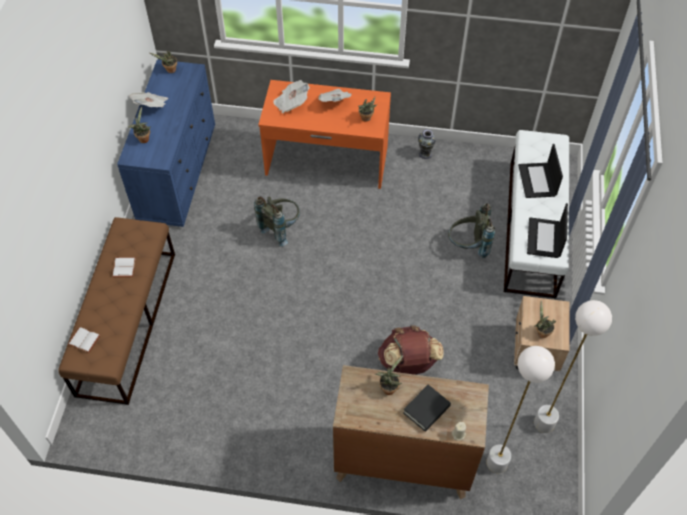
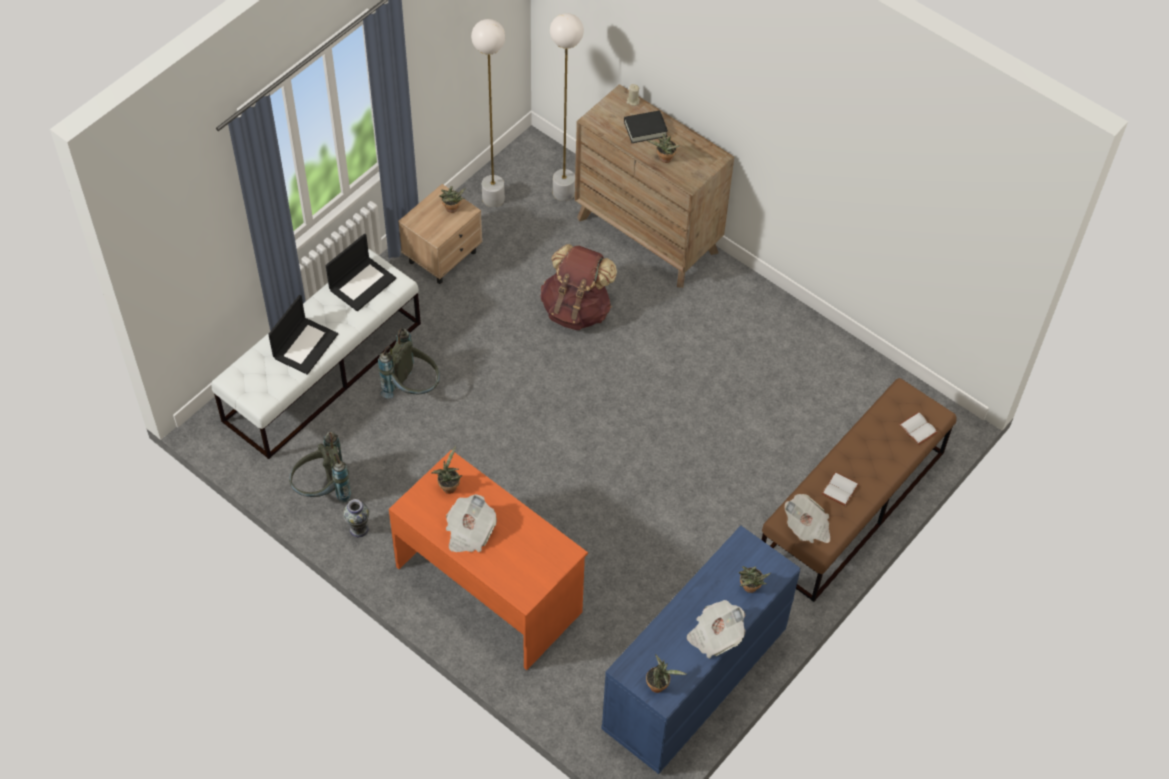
camera: 150 degrees left, 0 degrees up
(280, 228) = (609, 526): grey backpack -> grey backpack (323, 490)
(291, 103) = (525, 561): newspaper -> newspaper (807, 527)

